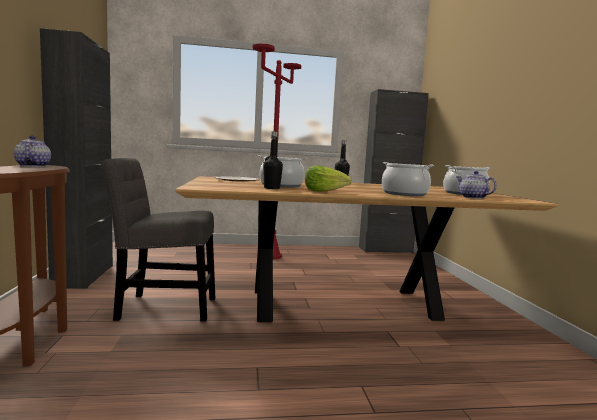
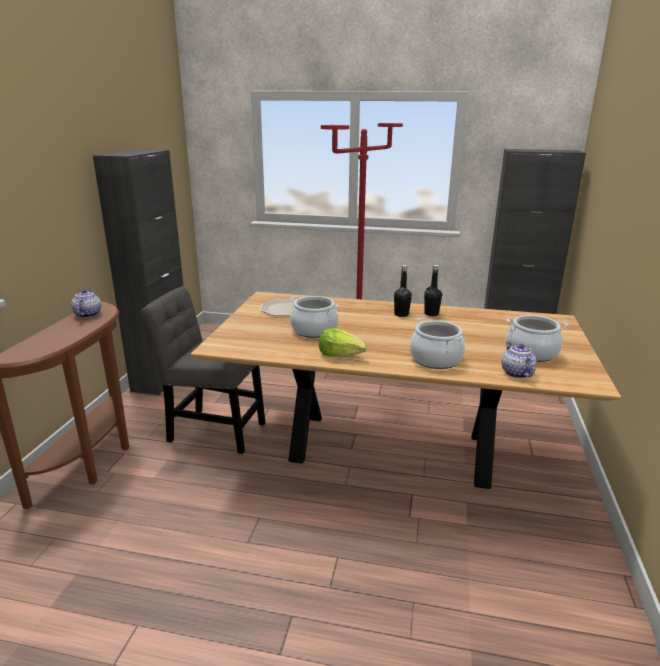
camera: 20 degrees right, 15 degrees up
(272, 188) = (292, 344): black bottle -> black bottle (431, 314)

